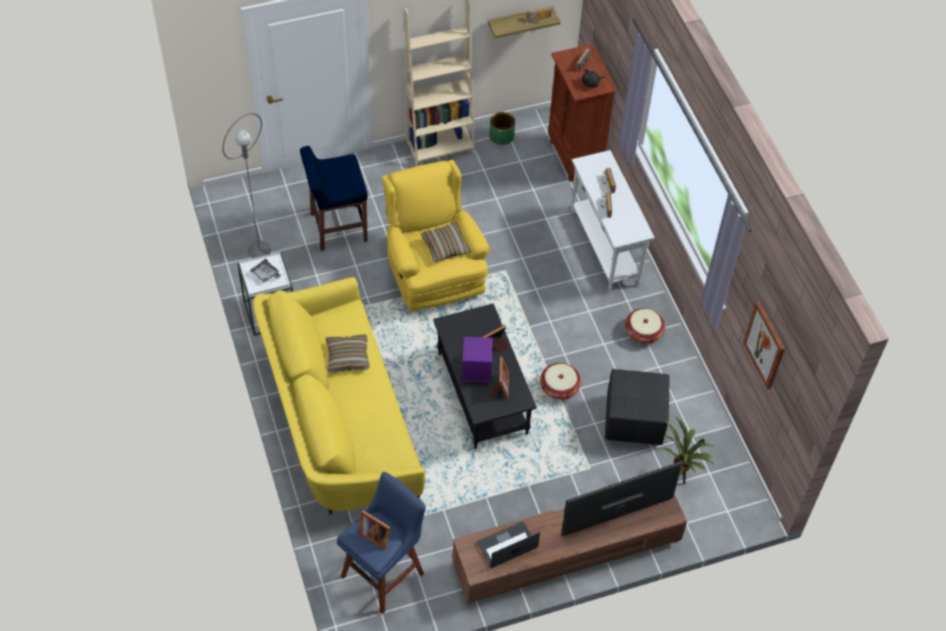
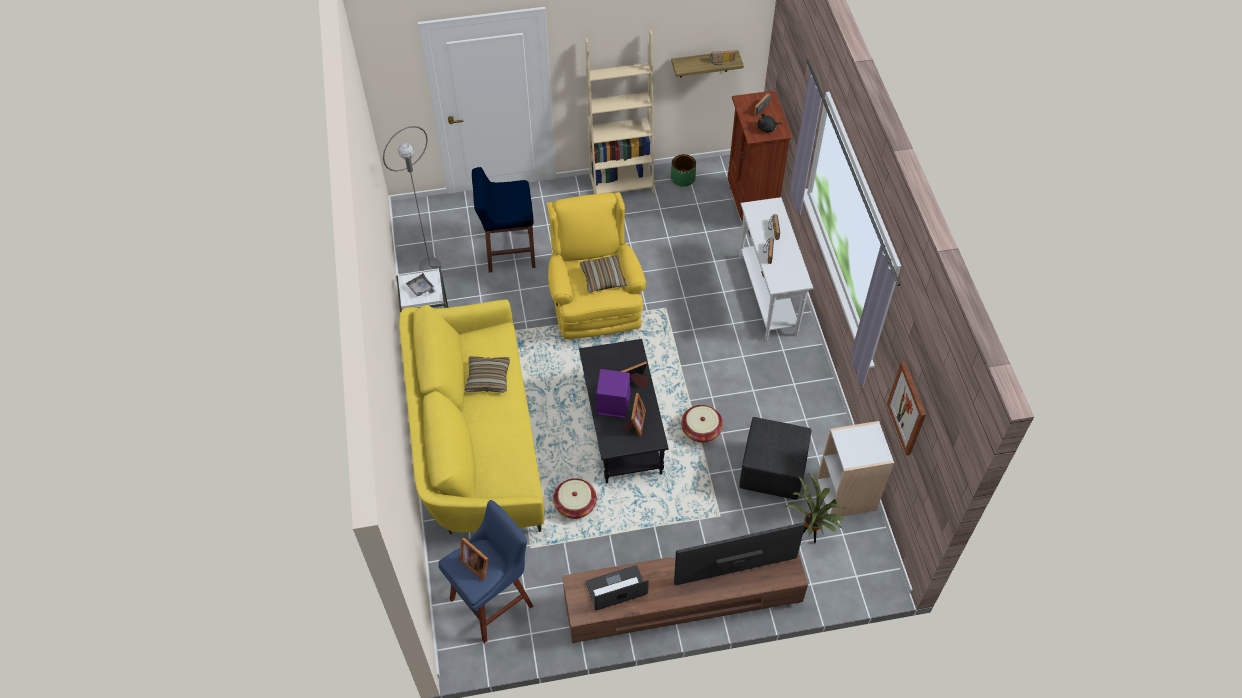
camera: 10 degrees right, 0 degrees up
(643, 332) = (795, 383): basket -> basket (575, 504)
(707, 435) = (846, 494): none -> bookcase

